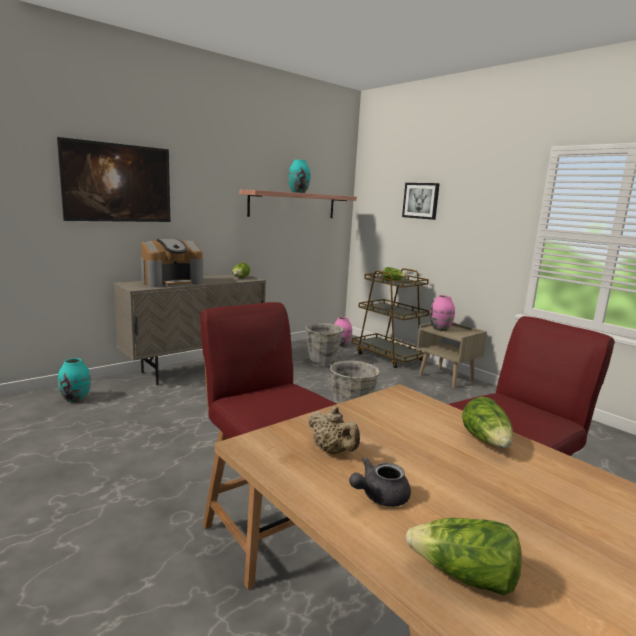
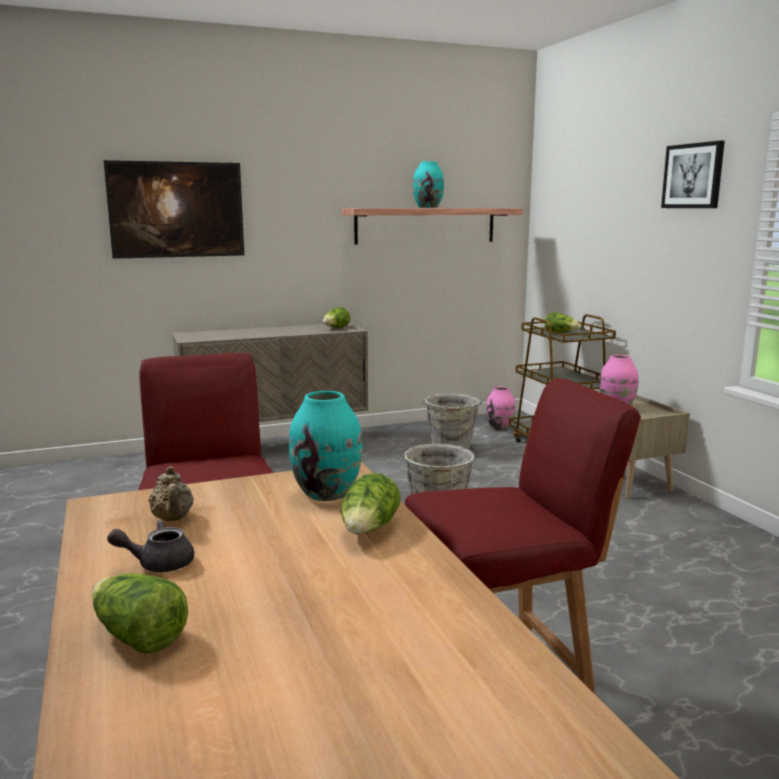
camera: 20 degrees right, 0 degrees up
(76, 399) = (118, 471): turquoise vase -> turquoise vase (327, 493)
(172, 282) = (241, 333): coffee machine -> none
(421, 200) = (608, 210): picture -> picture (693, 176)

